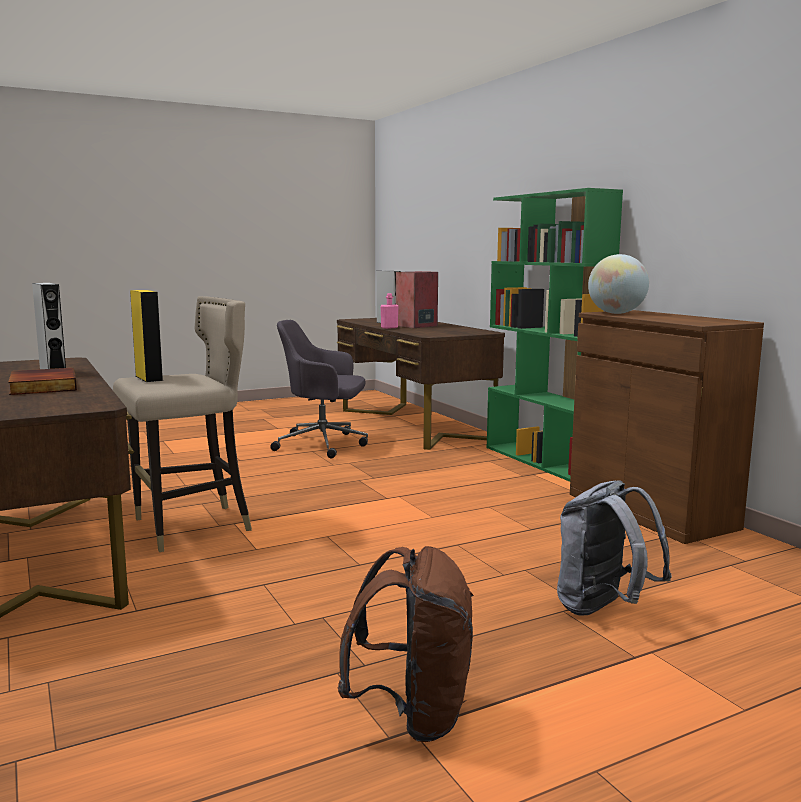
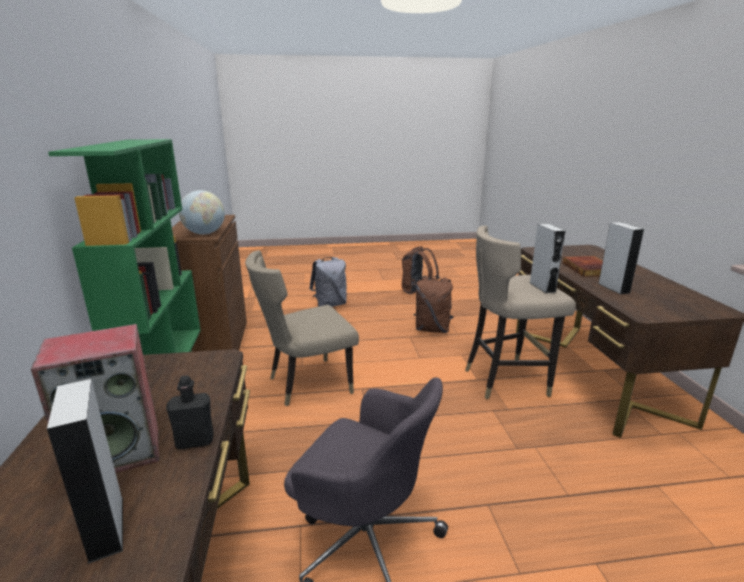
camera: 160 degrees left, 10 degrees up
(149, 378) = (542, 287): yellow speaker -> grey speaker
(318, 585) = (432, 329): none -> brown backpack
(389, 328) = (195, 441): pink bottle -> black bottle
(458, 493) = (306, 384): none -> beige chair

